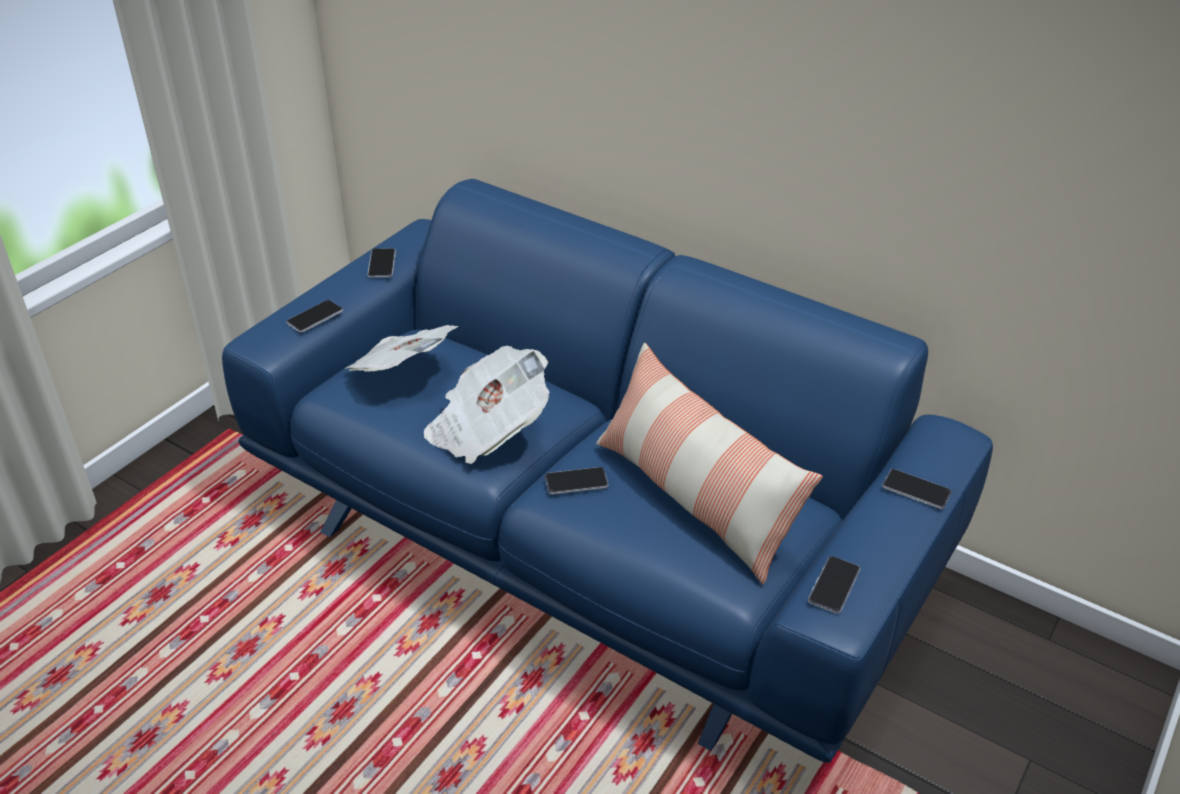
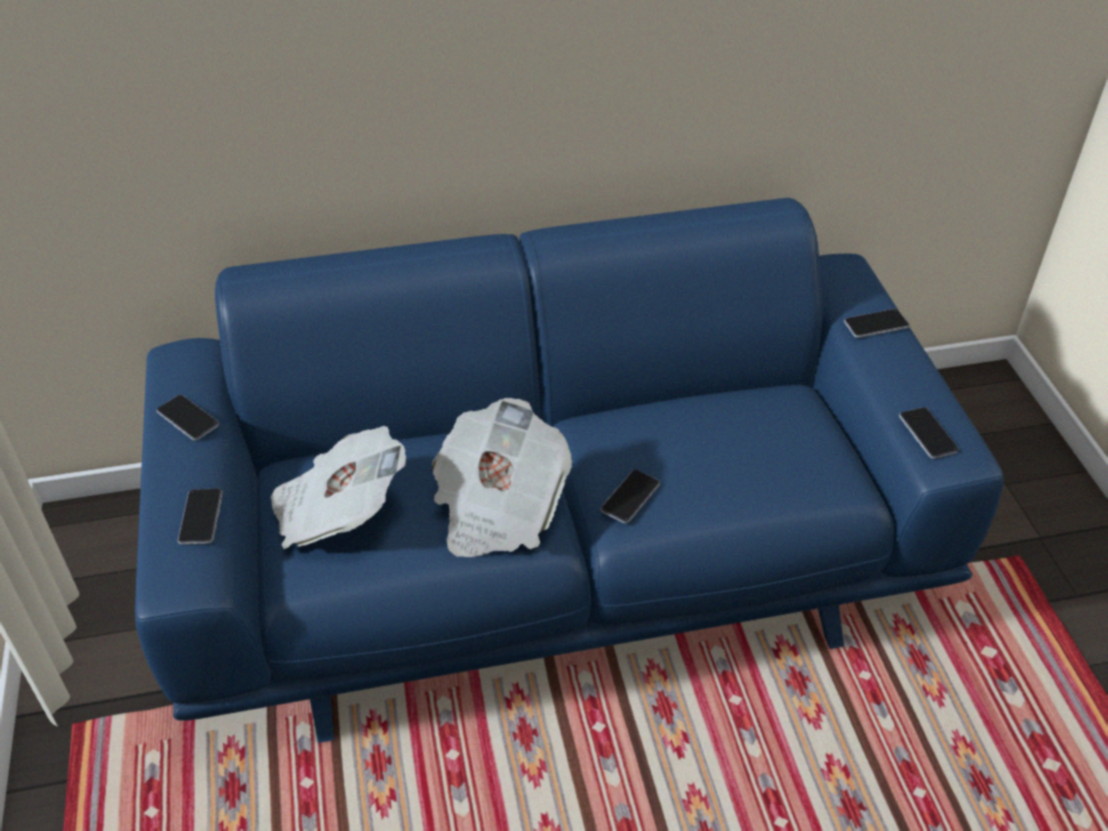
camera: 45 degrees left, 5 degrees up
(694, 498) = (726, 443): pillow -> none

